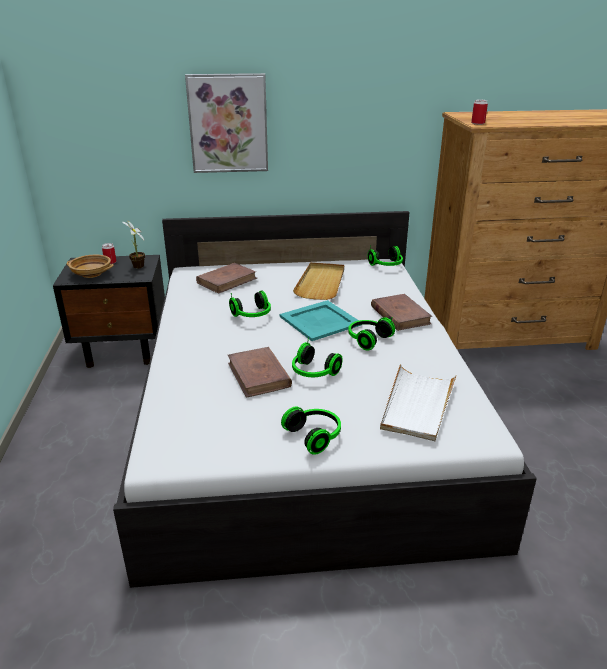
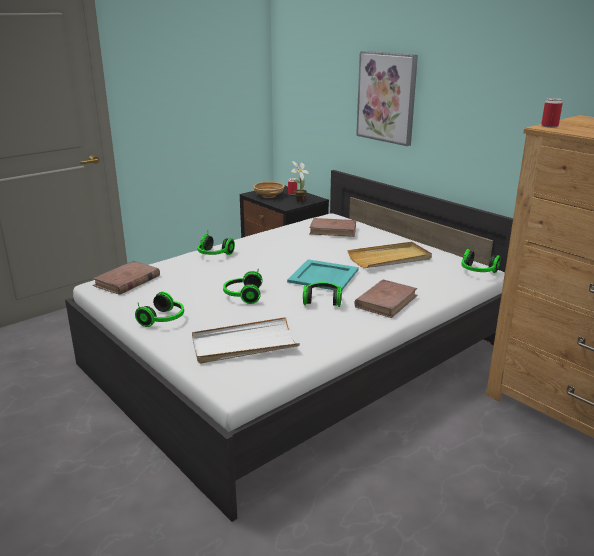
camera: 55 degrees right, 5 degrees down
(253, 315) = (295, 253): headphones -> headphones (214, 255)
(259, 375) = (217, 281): brown book -> brown book (127, 281)

